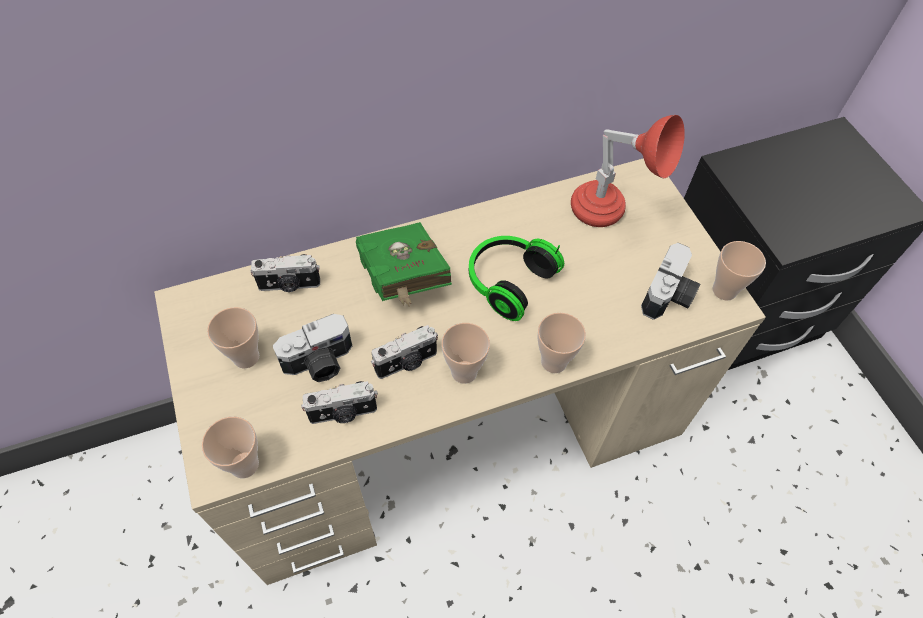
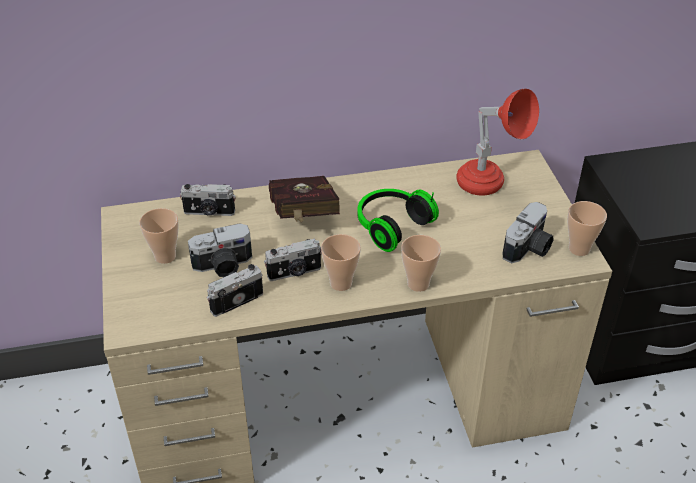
camera: 10 degrees right, 15 degrees down
(244, 464) = (150, 326): cup -> none
(343, 413) = (235, 301): camera -> camera turned 150 degrees clockwise
(403, 281) = (303, 218): green book -> red book

